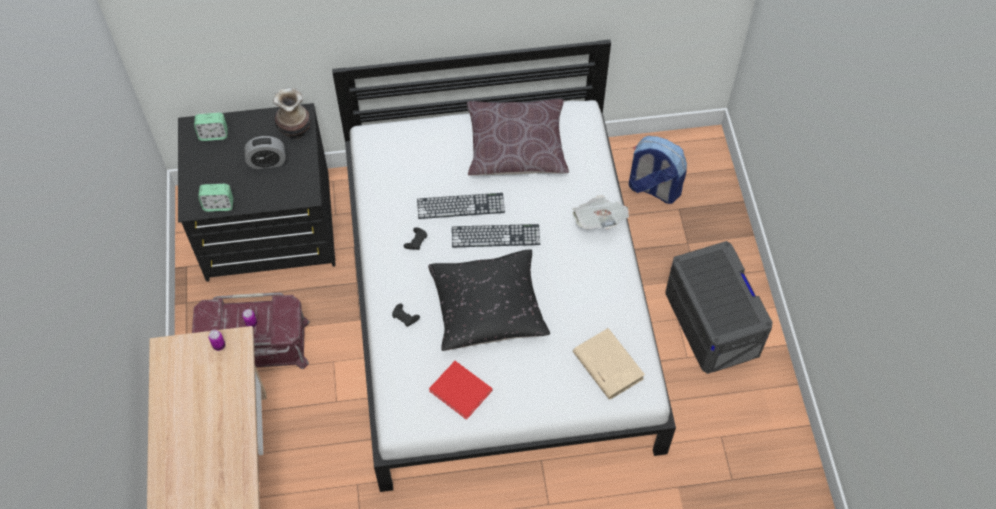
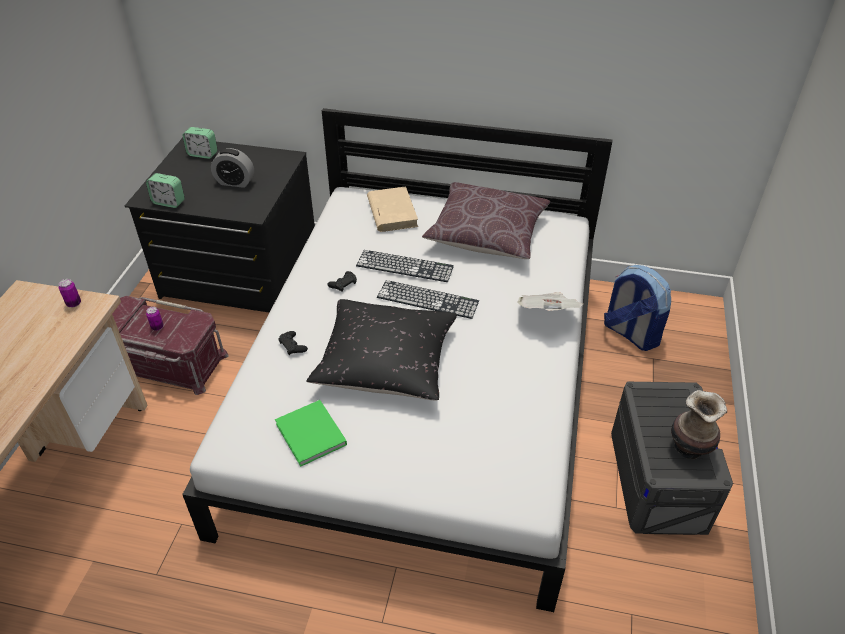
camera: 20 degrees right, 15 degrees down
(295, 130) = (275, 166): vase -> vase (688, 447)
(462, 392) = (311, 435): red book -> green book
(607, 365) = (497, 459): beige book -> beige book (392, 212)

